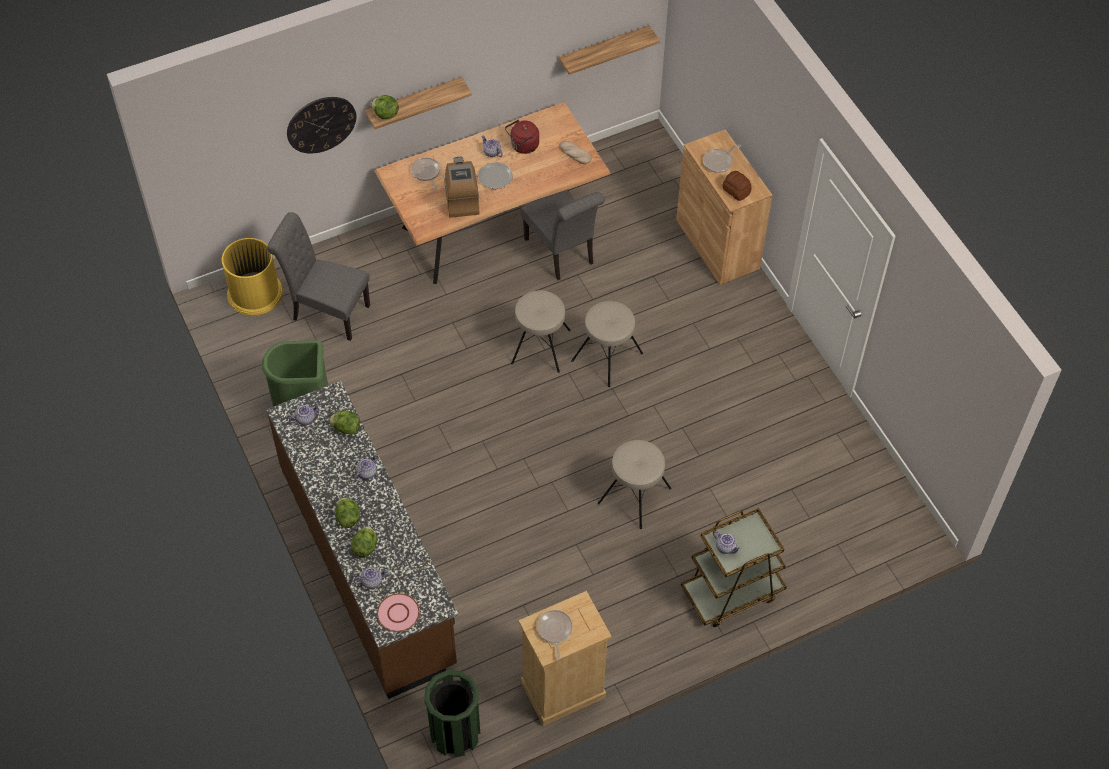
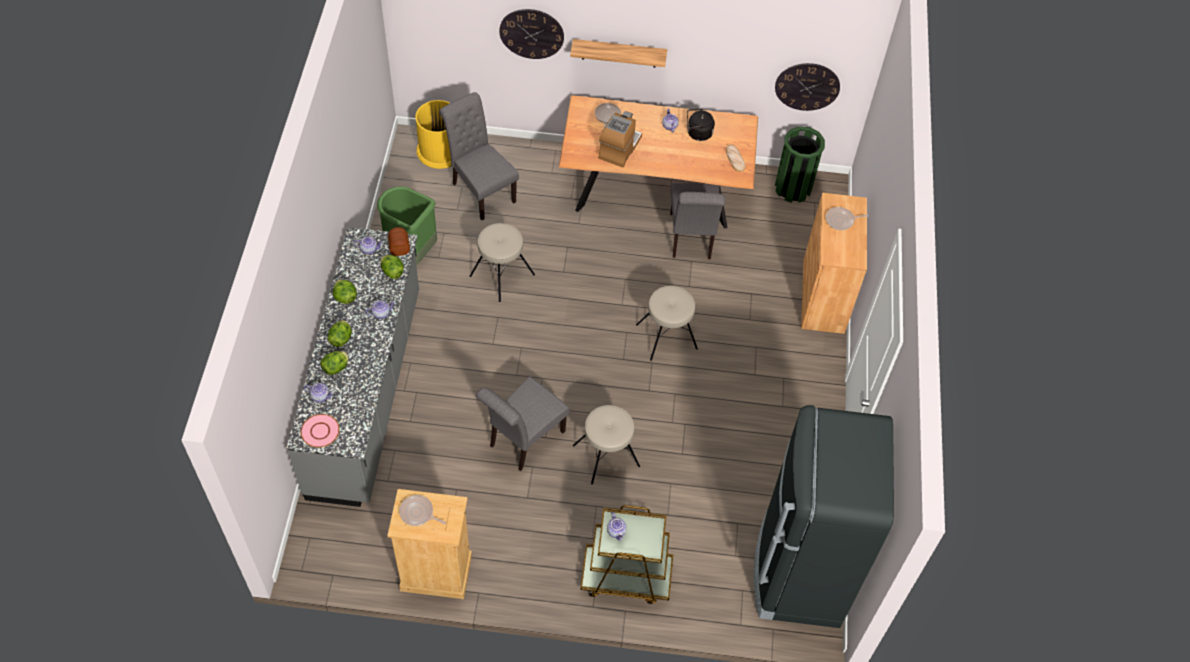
camera: 30 degrees right, 0 degrees up
(368, 566) = (367, 393): brown counter -> grey counter
(385, 115) = (585, 49): lettuce -> lettuce (345, 297)
(455, 733) = (332, 556): green trash can -> green trash can (793, 188)
(495, 177) = (658, 145): plate -> none
(523, 146) = (697, 133): red kettle -> black kettle
(540, 346) = (620, 300): beige stool -> beige stool (501, 274)
(550, 525) = (523, 441): none -> grey chair
(554, 630) = (418, 513): frying pan -> frying pan turned 90 degrees counterclockwise
(603, 50) = (807, 86): shelf -> wall clock
(736, 190) = (838, 250): bread -> bread (399, 246)
(872, 501) = (798, 573): none -> black fridge

